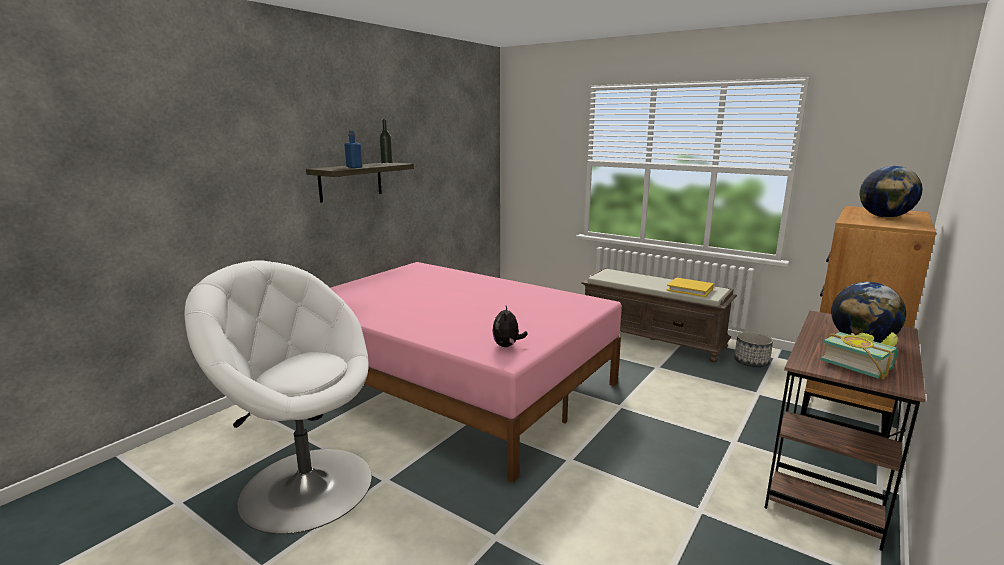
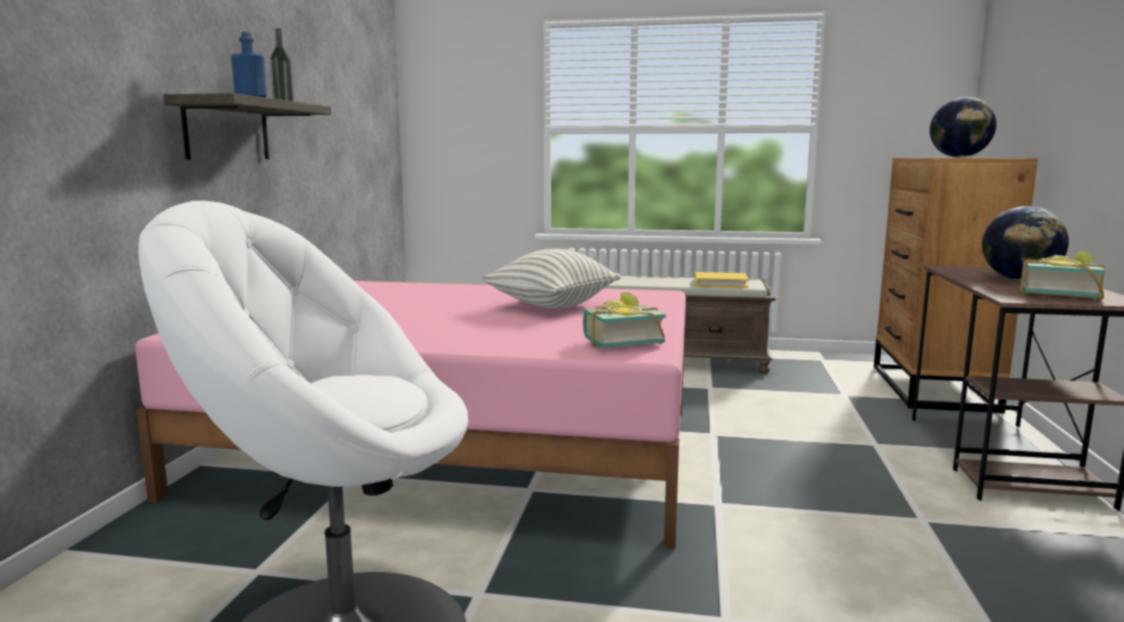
camera: 25 degrees left, 5 degrees down
(507, 346) = (620, 341): plush toy -> book
(513, 305) = (552, 305): none -> pillow
(751, 362) = (804, 367): planter -> none

